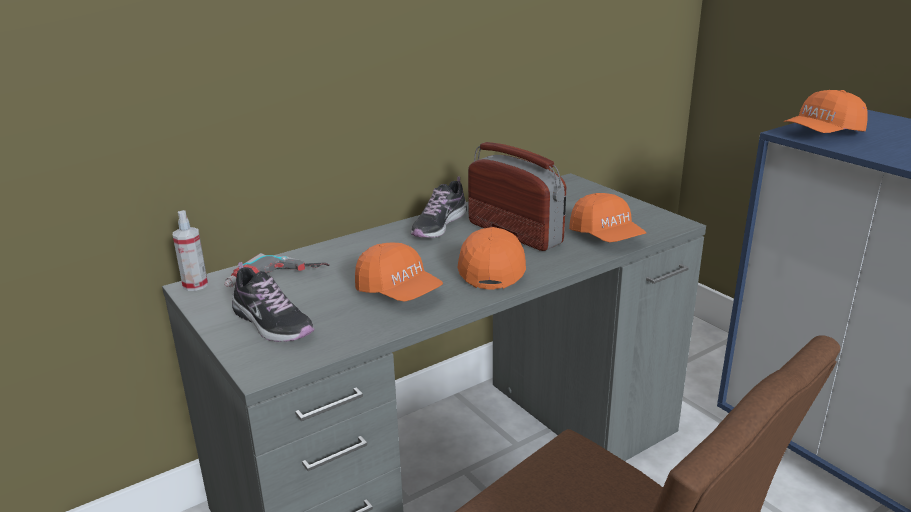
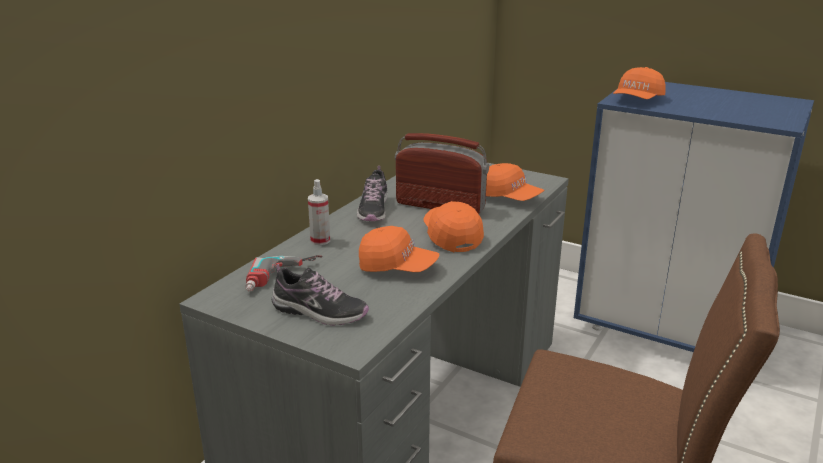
camera: 25 degrees left, 0 degrees up
(195, 285) = (212, 296): spray bottle -> spray bottle (320, 240)

